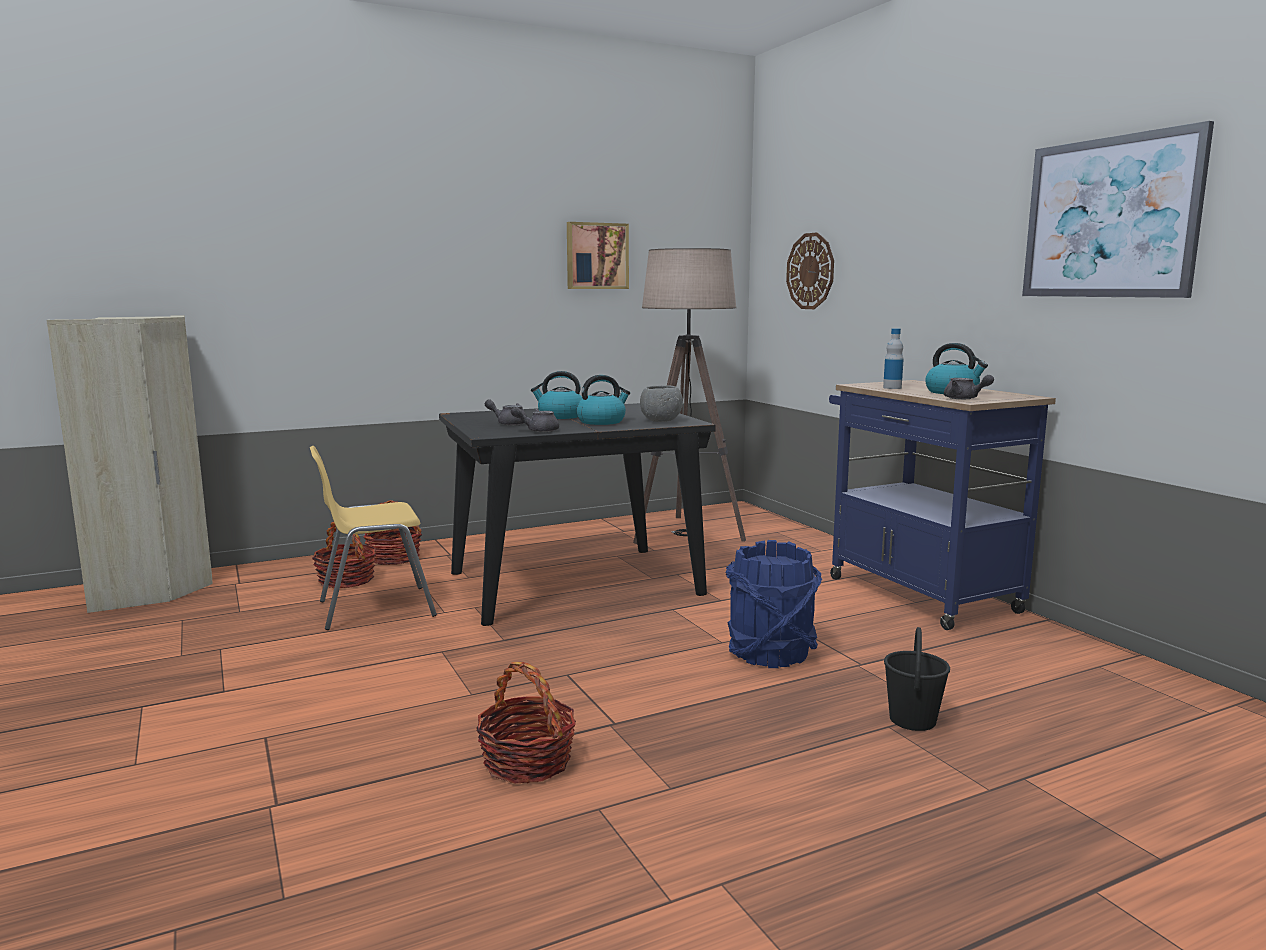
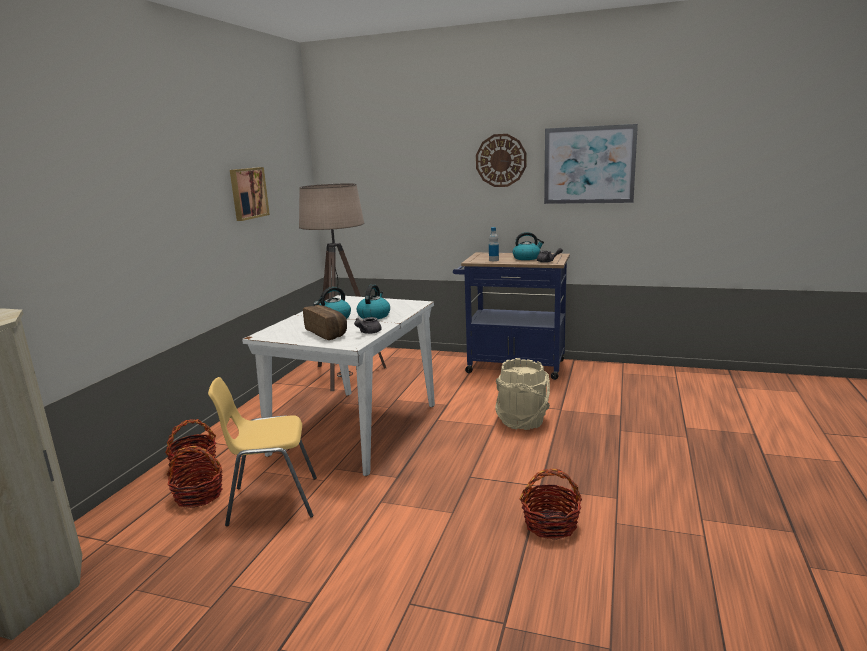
camera: 45 degrees left, 5 degrees up
(375, 608) = (272, 501): yellow chair -> yellow chair turned 60 degrees clockwise
(508, 423) = (328, 333): grey teapot -> bread
(572, 584) = (355, 429): black dining table -> white dining table
(661, 421) = (401, 306): grey bowl -> none
(770, 653) = (522, 421): blue bucket -> beige bucket
(810, 271) = (378, 191): wall clock -> wall clock (501, 160)
(912, 720) = (621, 423): black bucket -> none

